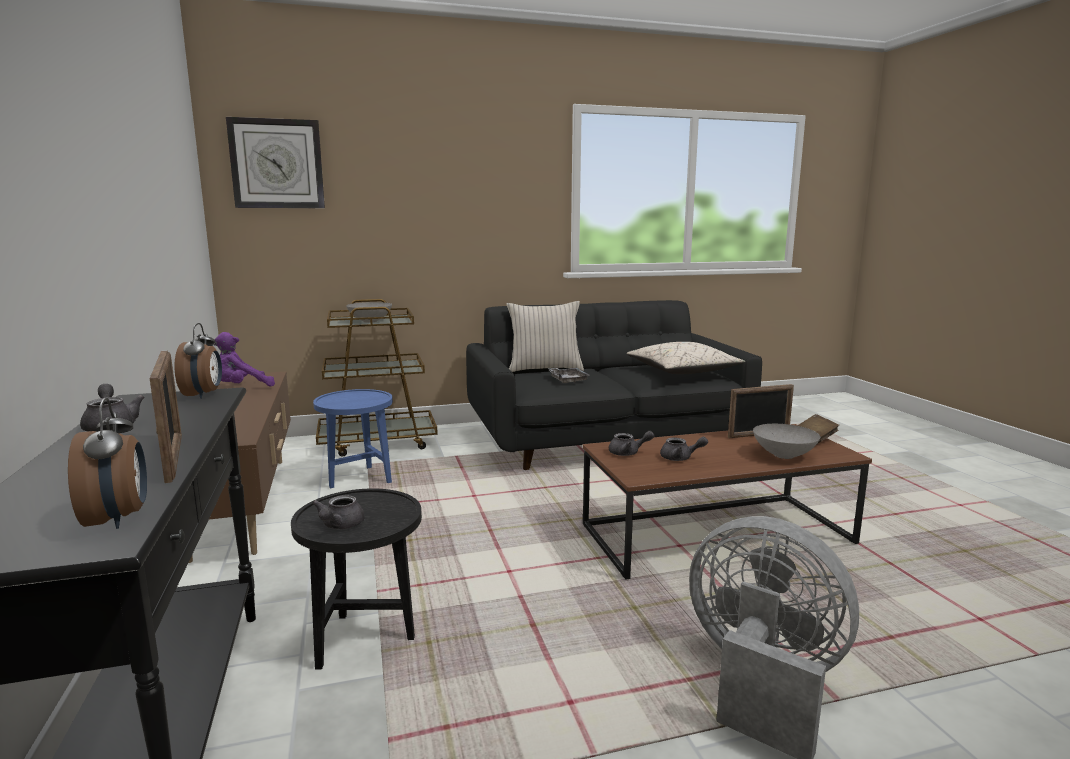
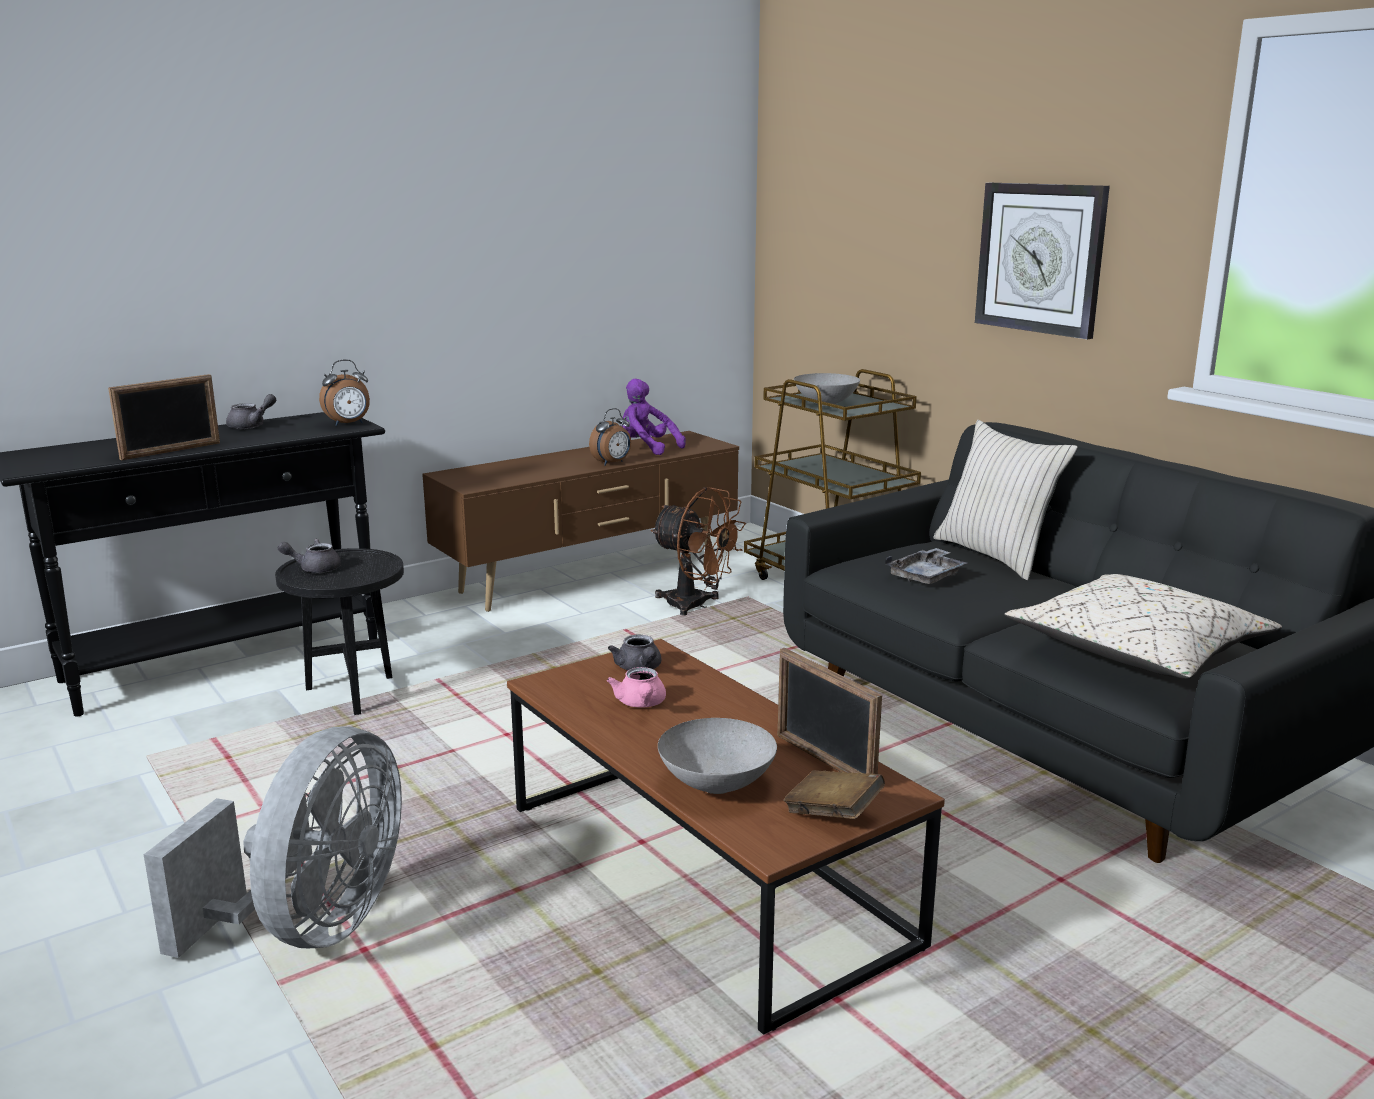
camera: 70 degrees right, 5 degrees up
(118, 519) = (58, 465): alarm clock -> alarm clock (612, 463)
(277, 164) = (817, 163): wall clock -> wall clock (1040, 258)
(358, 480) = (695, 606): blue side table -> brown fan
(680, 458) = (641, 704): grey teapot -> pink teapot

